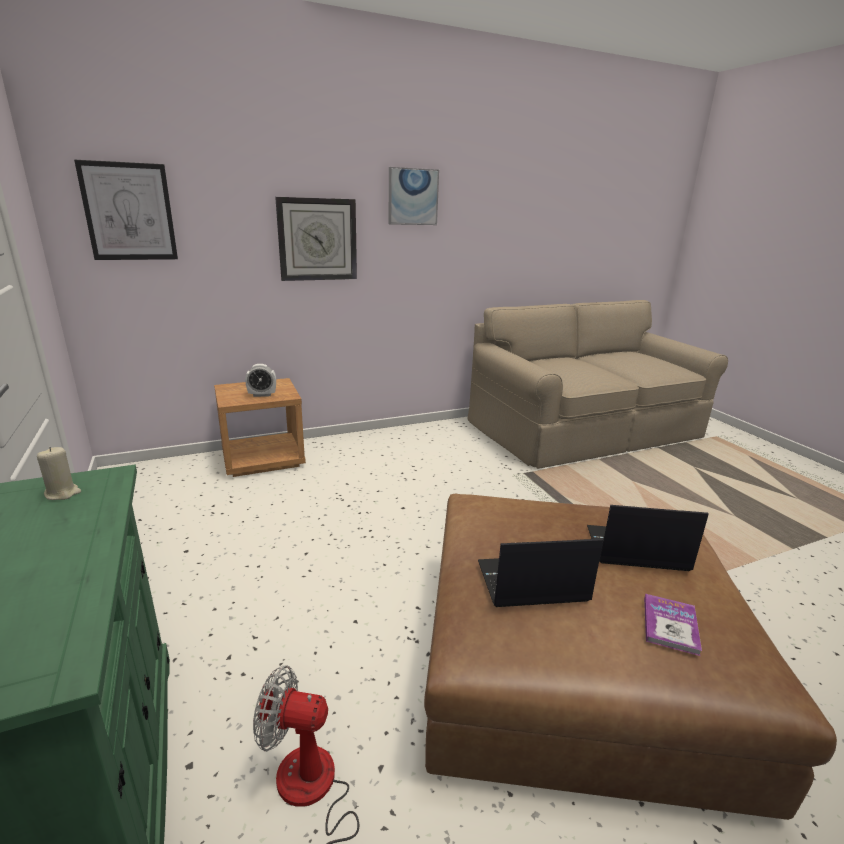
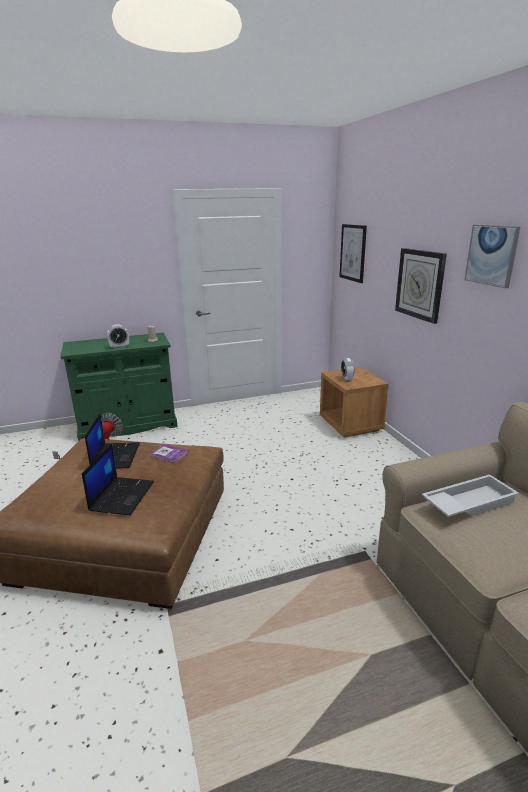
camera: 95 degrees right, 0 degrees up
(85, 545) = (119, 347): none -> alarm clock
(558, 372) = (468, 502): none -> white tray
(670, 625) = (60, 490): book -> book (169, 454)

